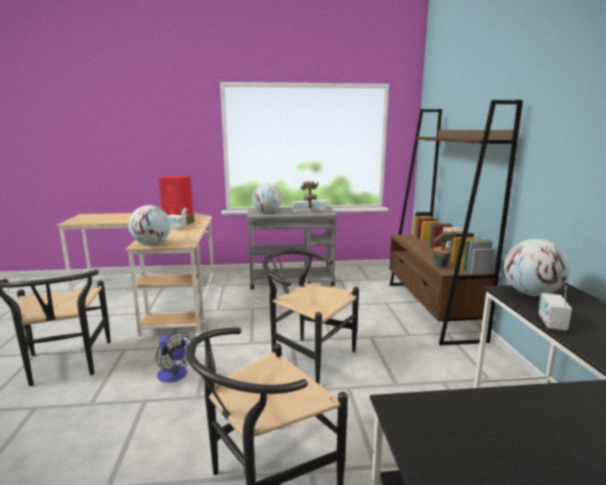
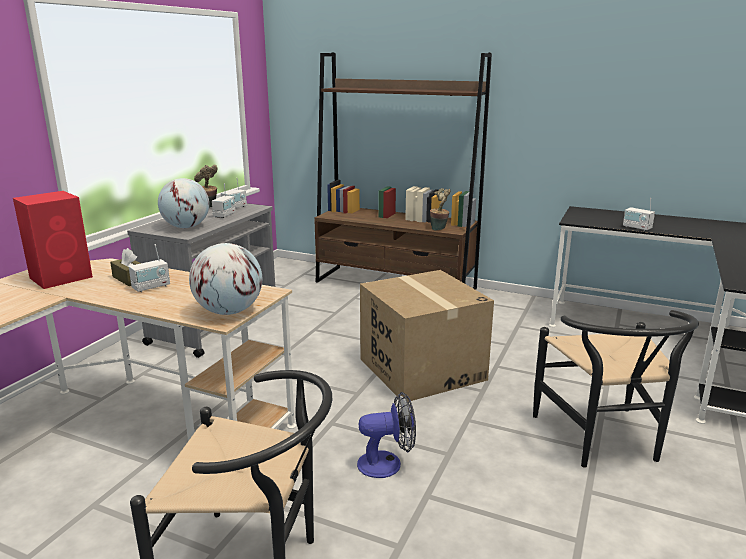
camera: 60 degrees left, 5 degrees up
(306, 356) = (421, 369): black chair -> cardboard box
(531, 294) = (584, 217): globe -> none

